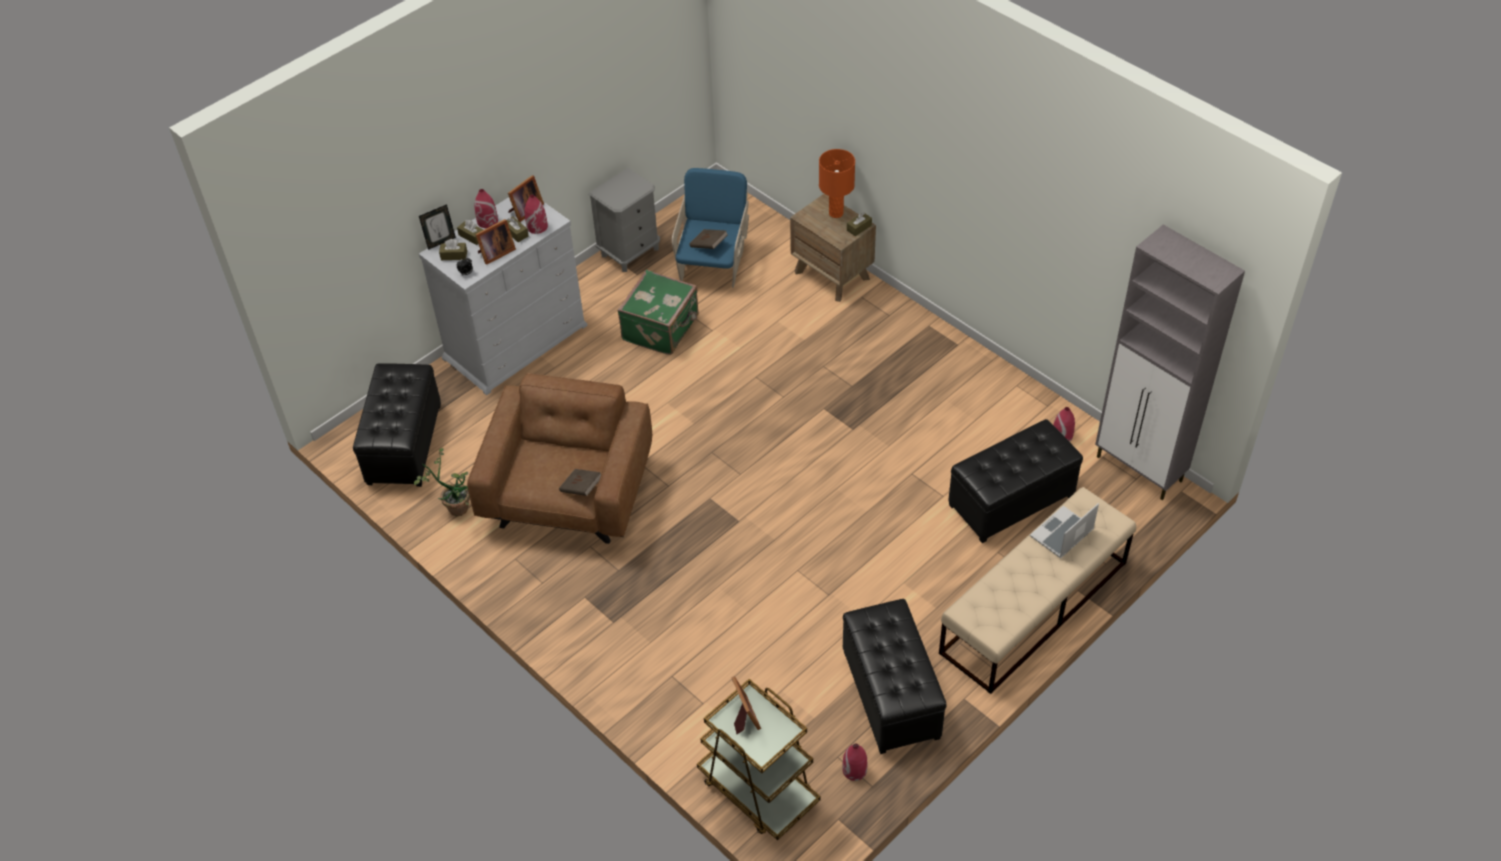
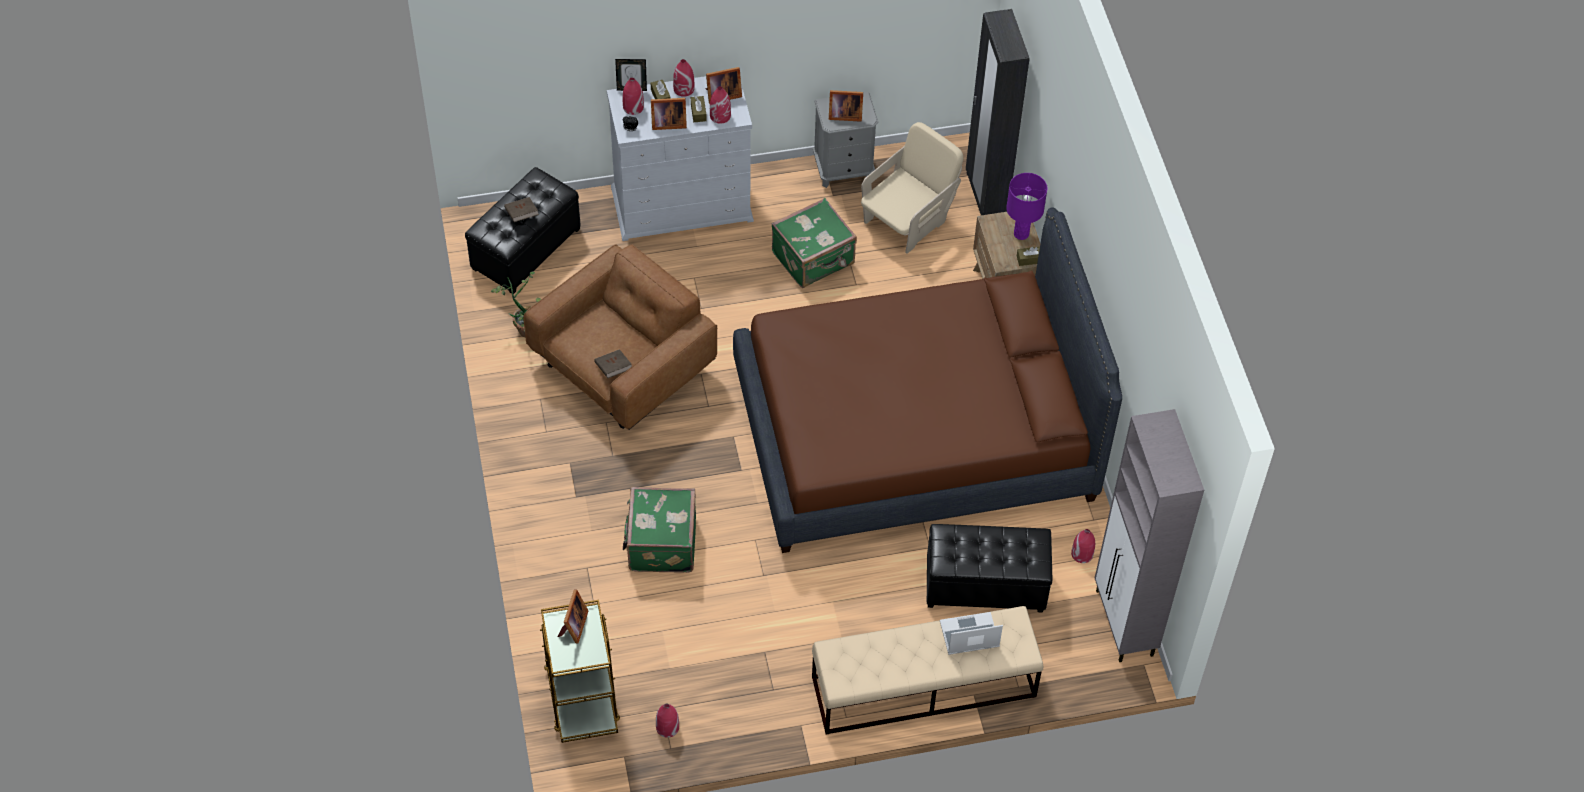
camera: 30 degrees right, 5 degrees up
(454, 255) = (633, 107): brown tissue box -> red vase
(622, 192) = (843, 114): none -> picture frame
(708, 245) = (898, 203): brown book -> brown book (522, 215)
(712, 263) = (907, 220): blue armchair -> beige armchair
(720, 619) = (660, 544): none -> green suitcase
(758, 216) = (985, 195): none -> black wardrobe
(836, 213) = (1021, 234): orange table lamp -> purple table lamp
(856, 417) = (915, 434): none -> brown bed
(891, 694) = (746, 686): black ottoman -> none

